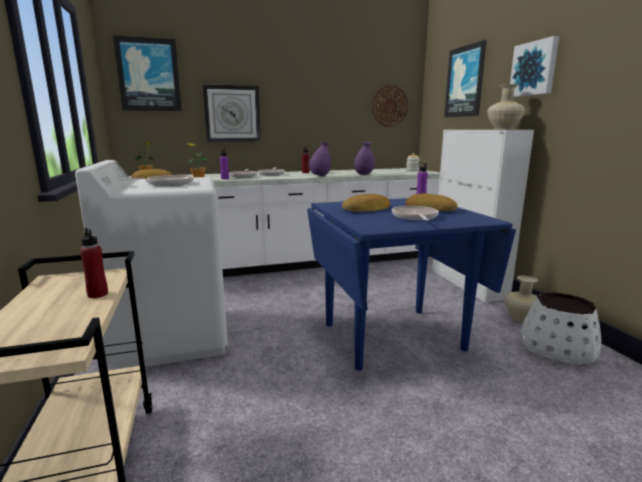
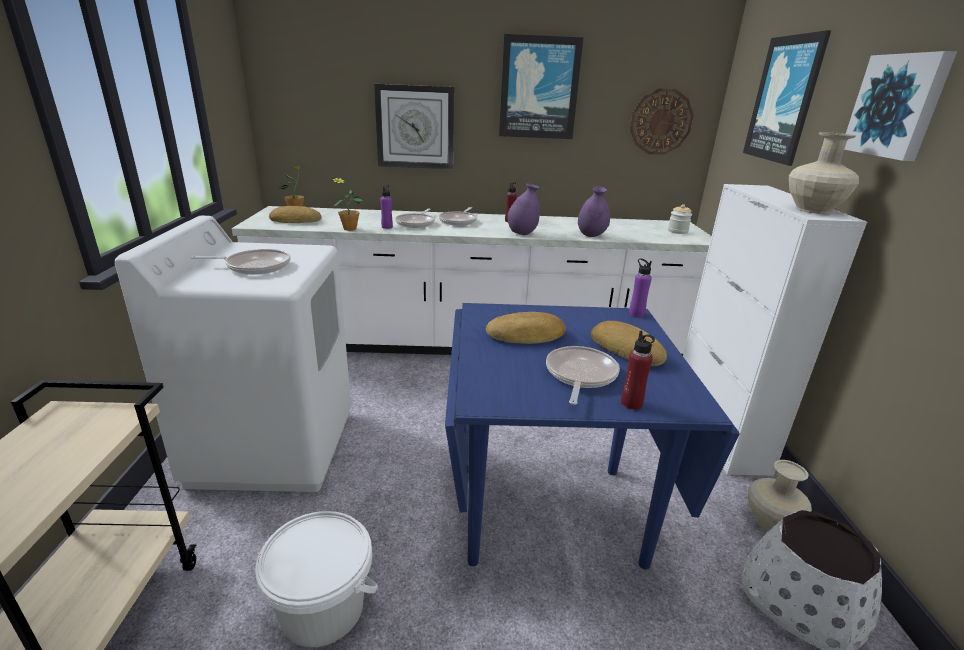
camera: 15 degrees right, 10 degrees up
(98, 294) = (75, 461): red bottle -> red bottle (631, 403)
(149, 75) = (304, 69): picture -> picture (539, 88)
(269, 411) = (323, 608): none -> white bucket

